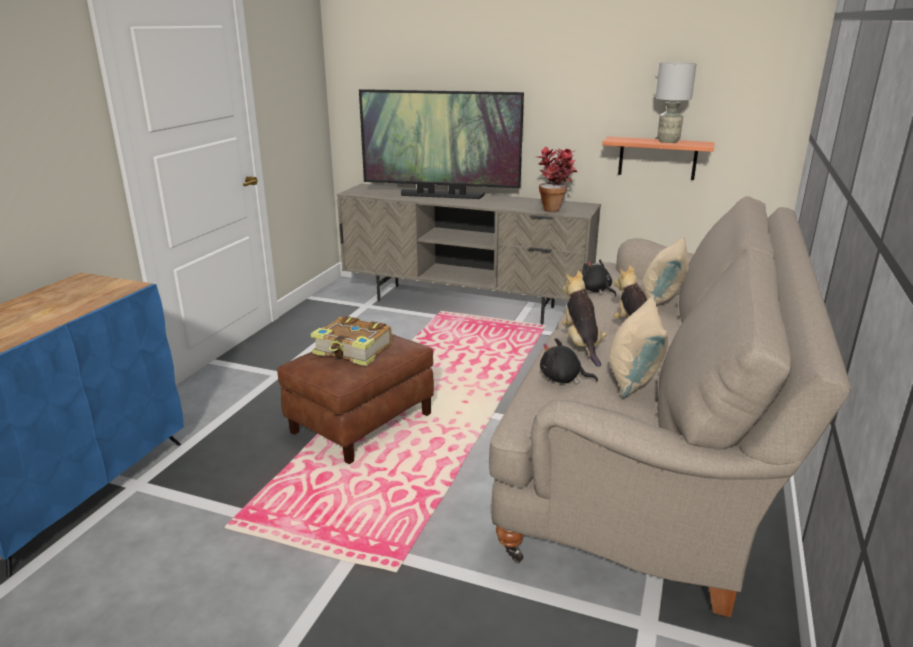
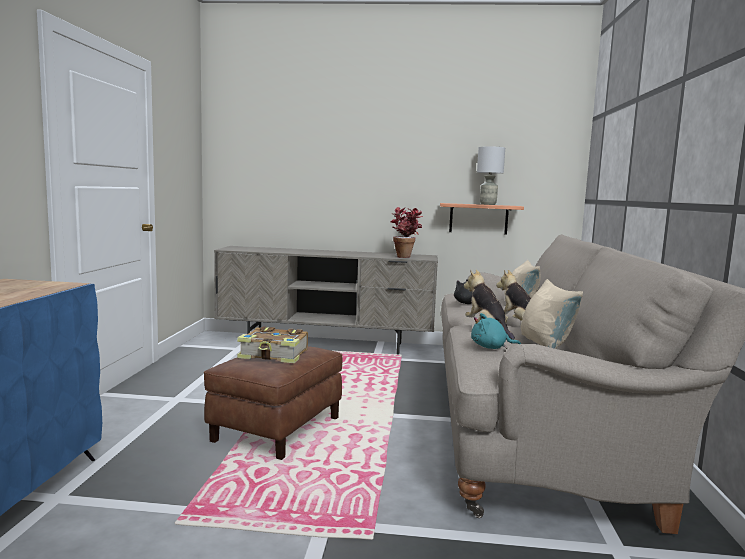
camera: 15 degrees left, 15 degrees down
(441, 195) = (306, 251): television -> none
(563, 379) = (491, 347): black plush toy -> turquoise plush toy

